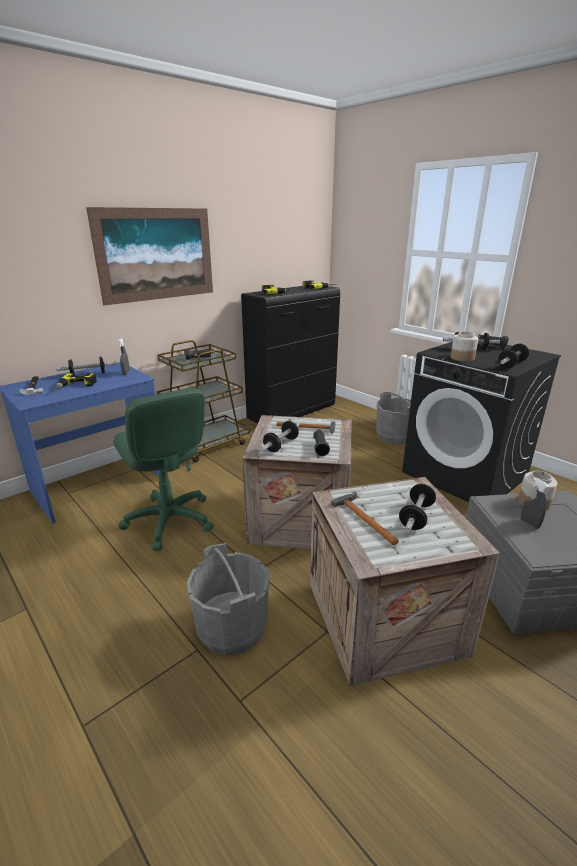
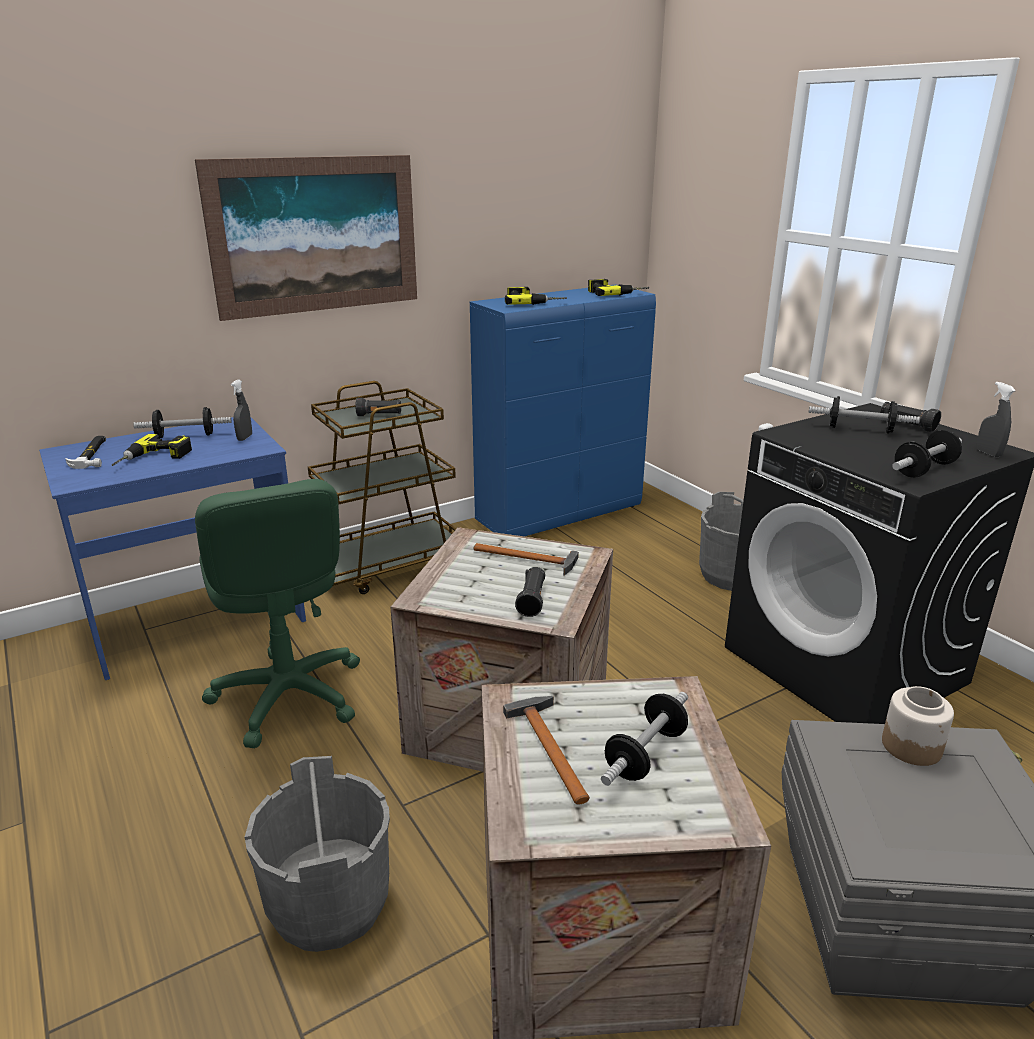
camera: 10 degrees right, 0 degrees up
(281, 445) = (466, 588): dumbbell -> none
(292, 412) = (560, 514): black cabinet -> blue cabinet
(462, 358) = (832, 450): jar -> none
(529, 524) = (884, 789): grey spray bottle -> grey spray bottle (988, 453)

